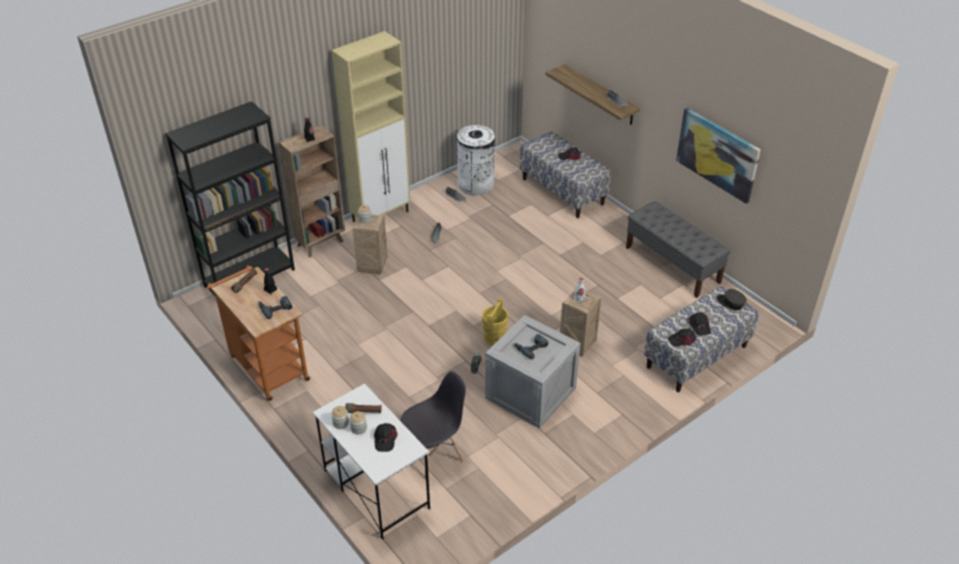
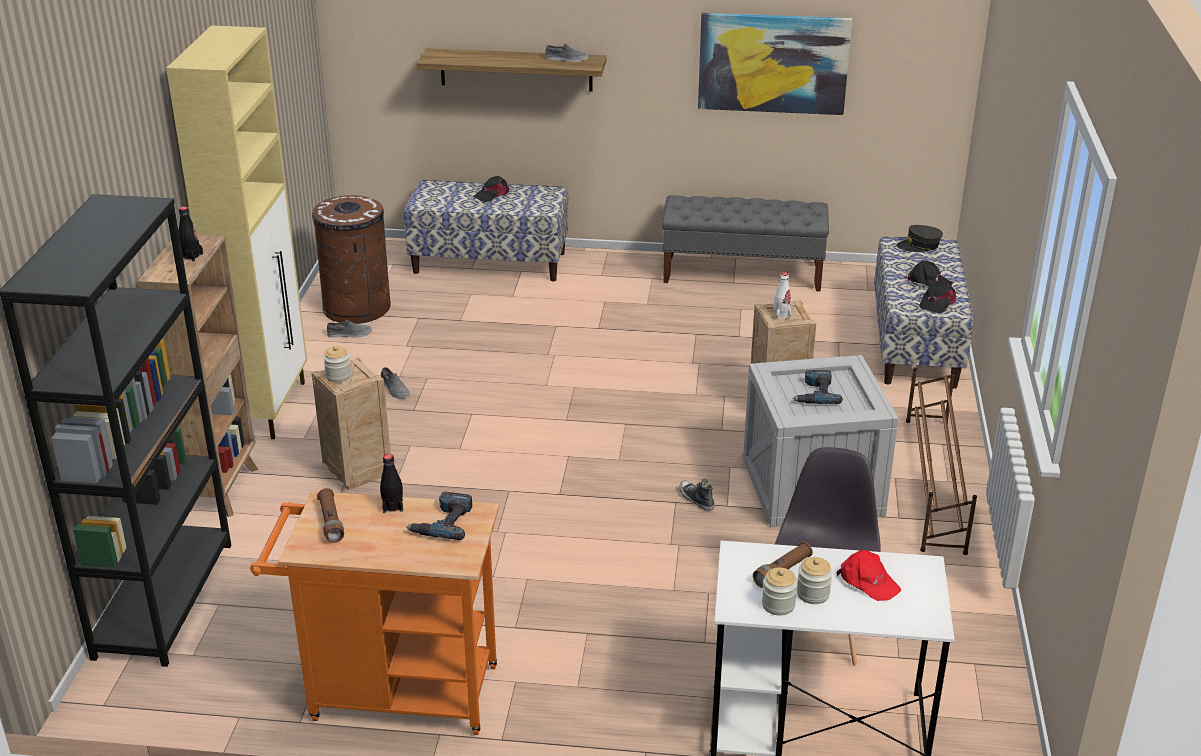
camera: 45 degrees left, 10 degrees down
(385, 439) = (868, 581): black cap -> red cap
(475, 184) = (357, 308): white trash can -> brown trash can
(495, 337) = (668, 455): yellow bucket -> none
(586, 430) = (934, 484): none -> brown shoe rack

